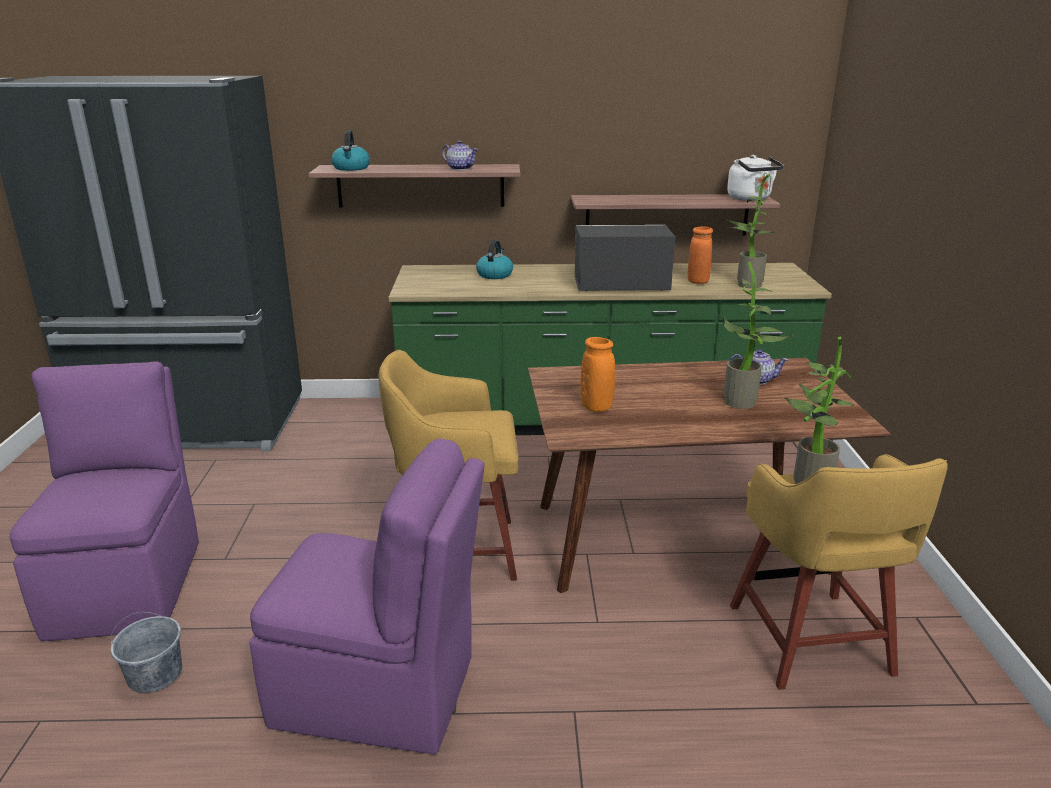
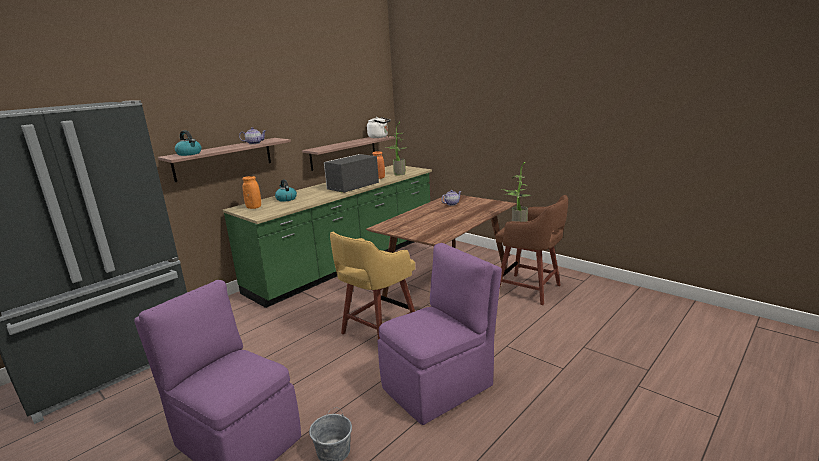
camera: 45 degrees left, 5 degrees down
(596, 407) = (423, 229): orange vase -> orange vase (254, 207)
(745, 402) = (463, 210): potted plant -> none
(810, 643) = (530, 290): yellow stool -> brown stool

